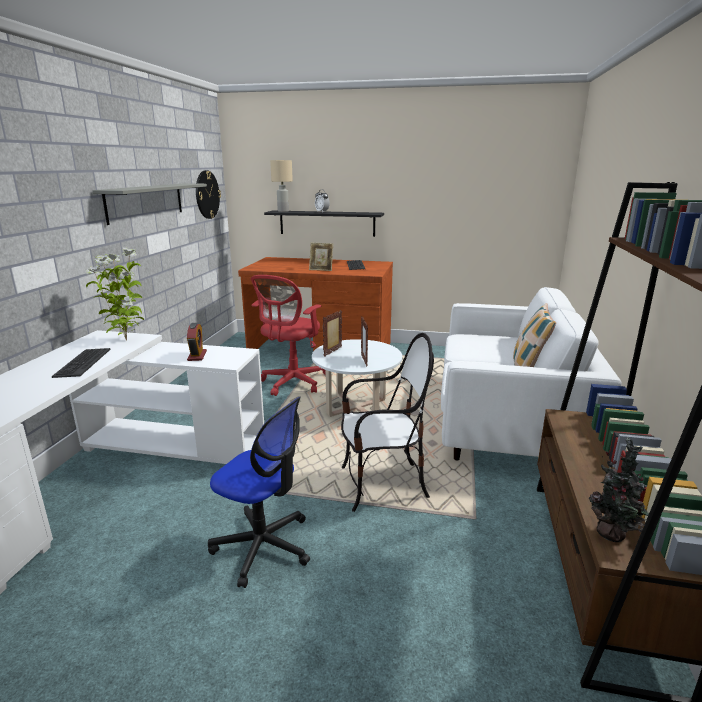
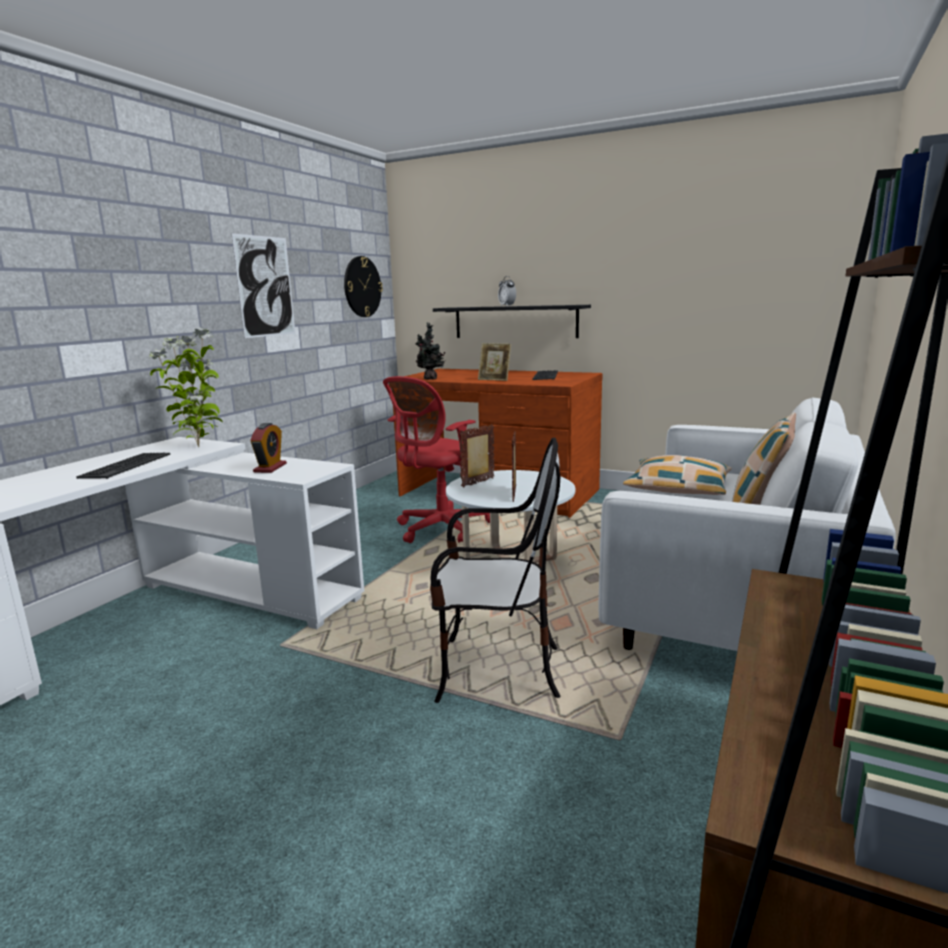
camera: 15 degrees right, 5 degrees down
(146, 202) = (265, 286): grey shelf -> picture
(263, 546) = (286, 732): office chair -> none
(283, 211) = (457, 307): beige table lamp -> none
(468, 349) = (678, 488): none -> pillow
(613, 536) = (765, 780): potted plant -> potted plant (430, 379)

